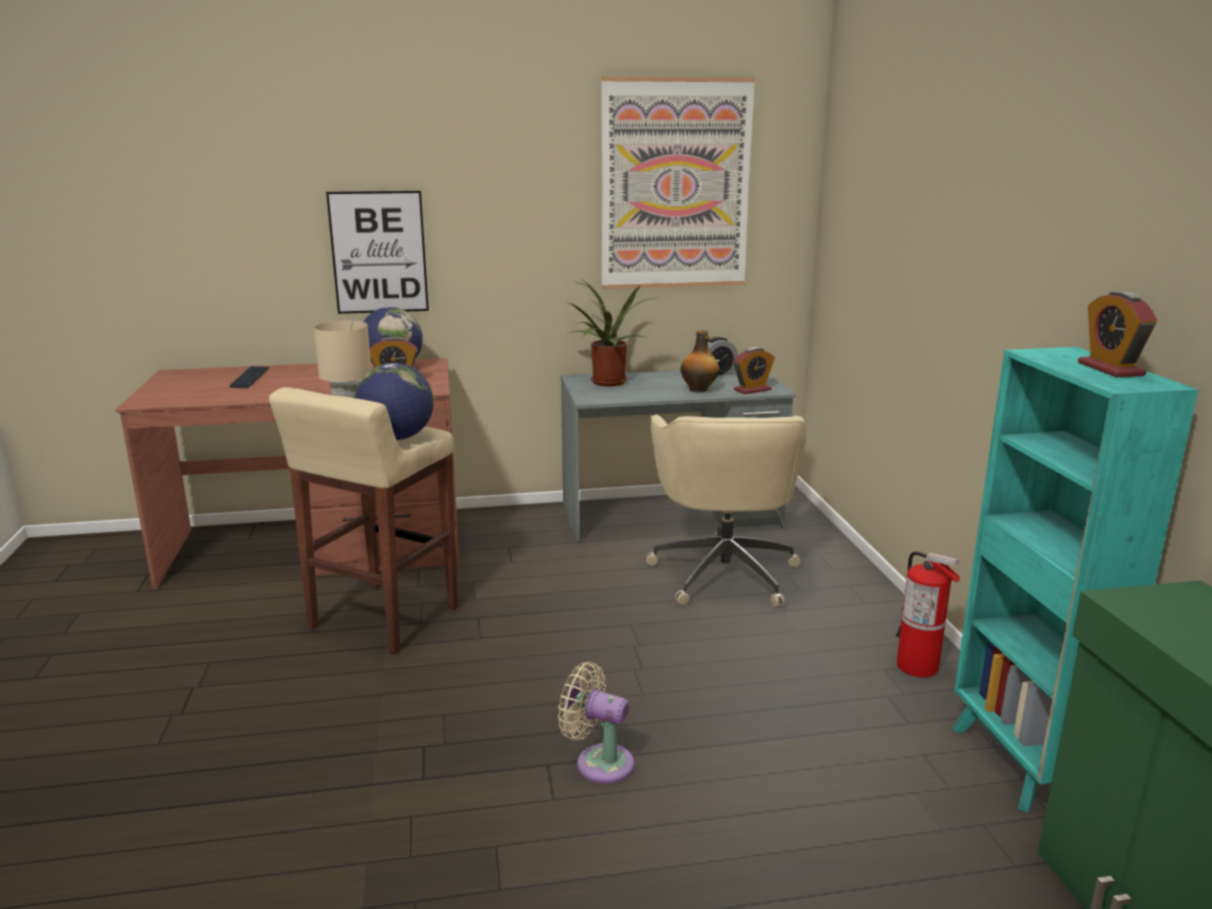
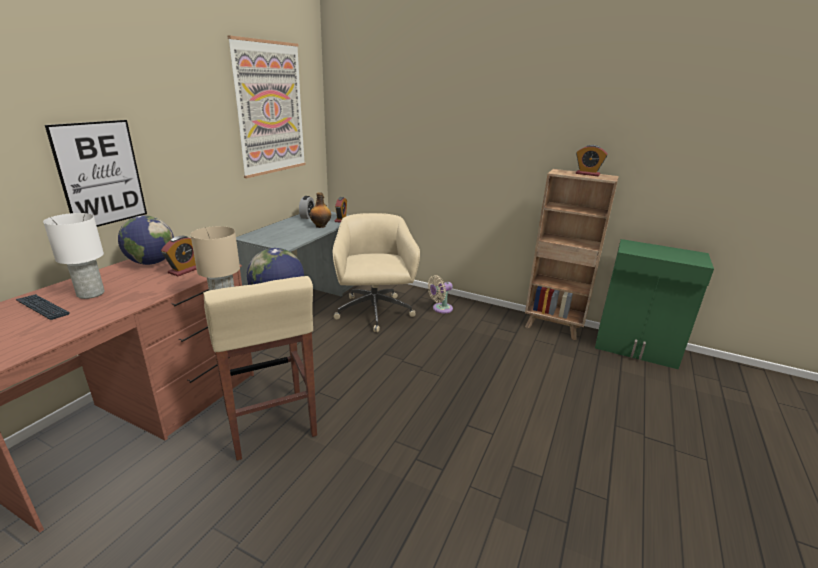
camera: 55 degrees left, 5 degrees up
(296, 378) = (90, 293): none -> white table lamp
(599, 762) = (478, 409): beige fan -> beige fan (440, 309)
(607, 383) = (270, 235): potted plant -> none
(724, 572) = (374, 313): beige office chair -> beige office chair turned 135 degrees counterclockwise
(918, 666) = (486, 313): fire extinguisher -> none
(1021, 765) = (553, 327): turquoise bookcase -> brown bookcase

